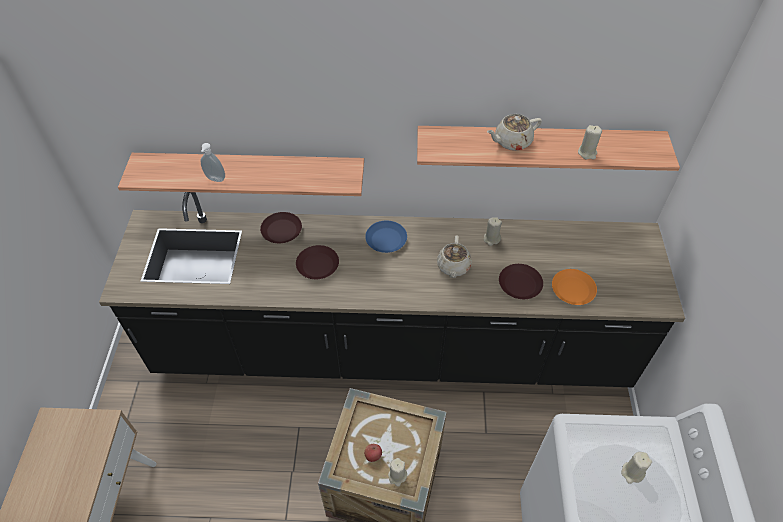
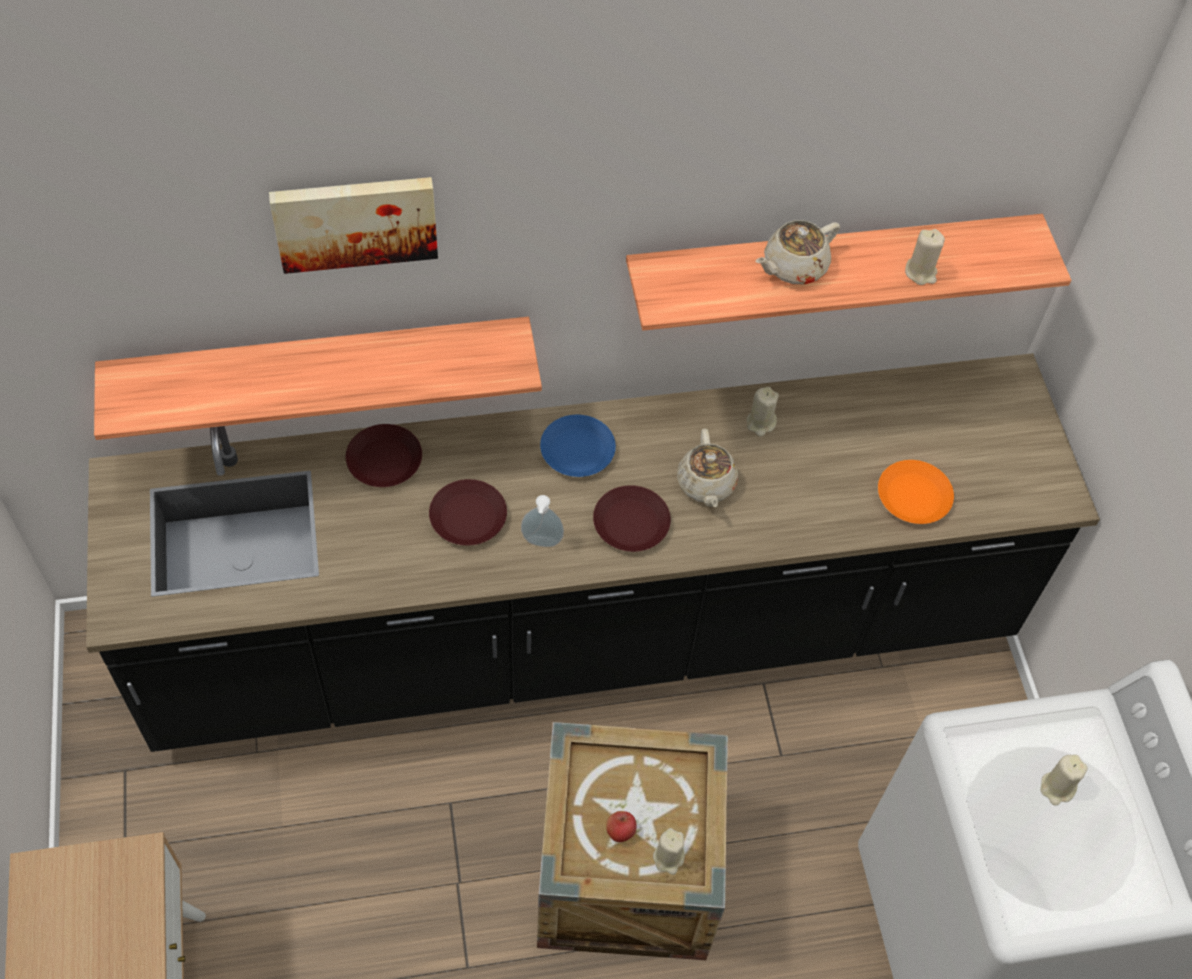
camera: 15 degrees left, 5 degrees up
(215, 179) = (272, 396): soap dispenser -> soap dispenser (541, 543)
(263, 82) = (355, 220): none -> picture
(519, 284) = (824, 501): brown plate -> brown plate (630, 524)

